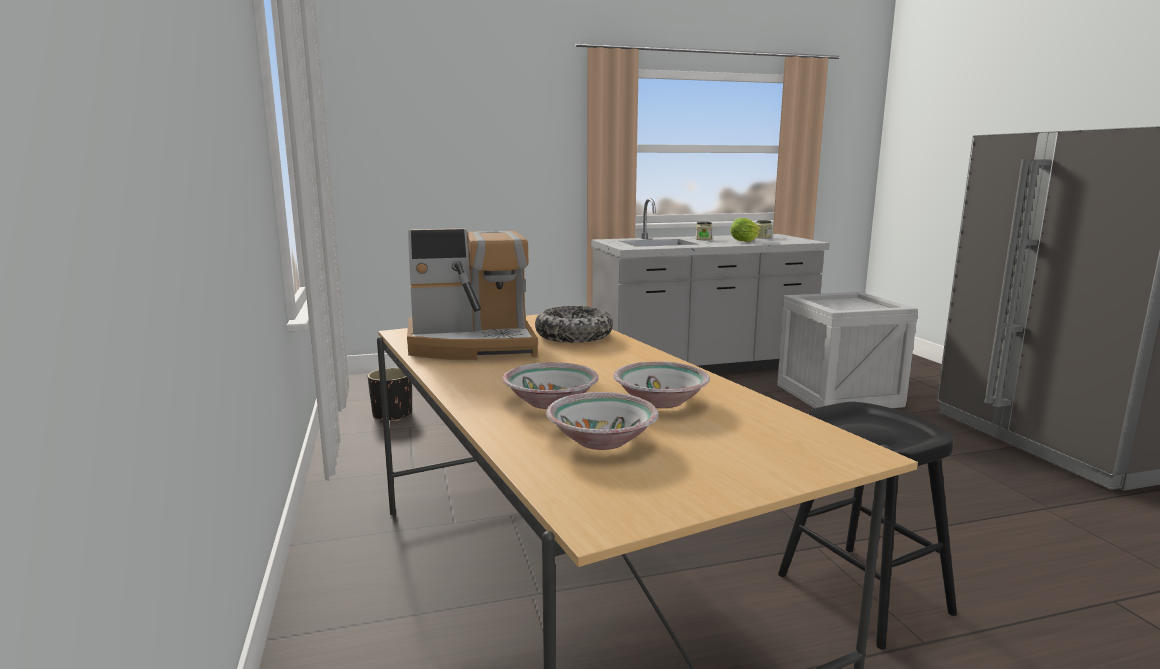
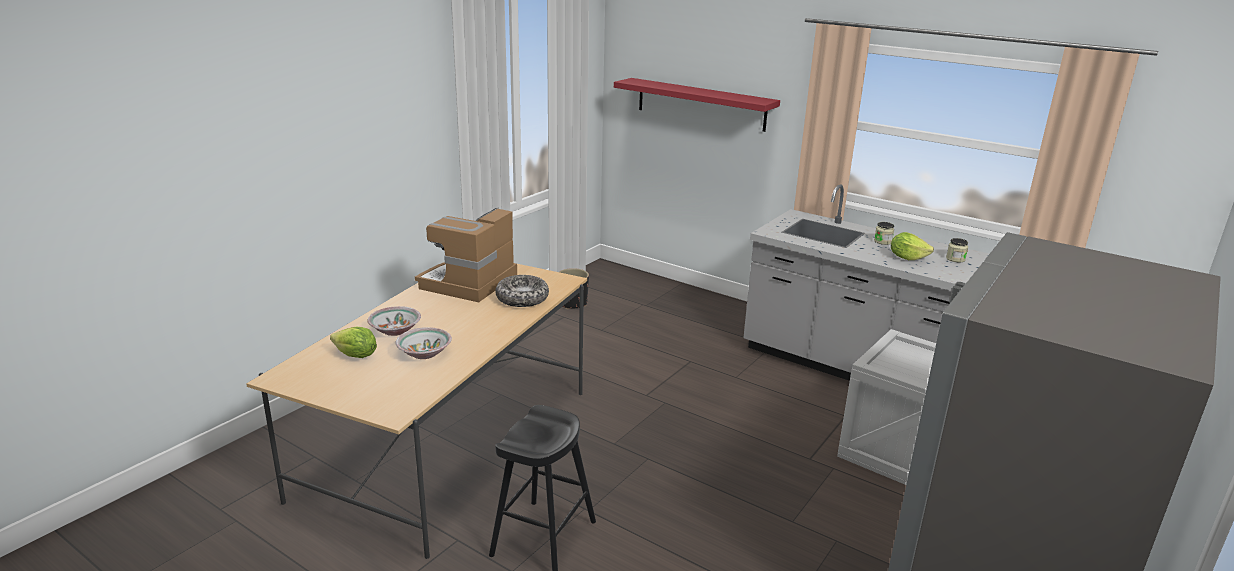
camera: 50 degrees right, 10 degrees up
(456, 152) = (700, 104): none -> red shelf
(472, 345) = (469, 282): coffee machine -> coffee machine turned 75 degrees clockwise
(603, 440) = (356, 356): bowl -> lettuce

